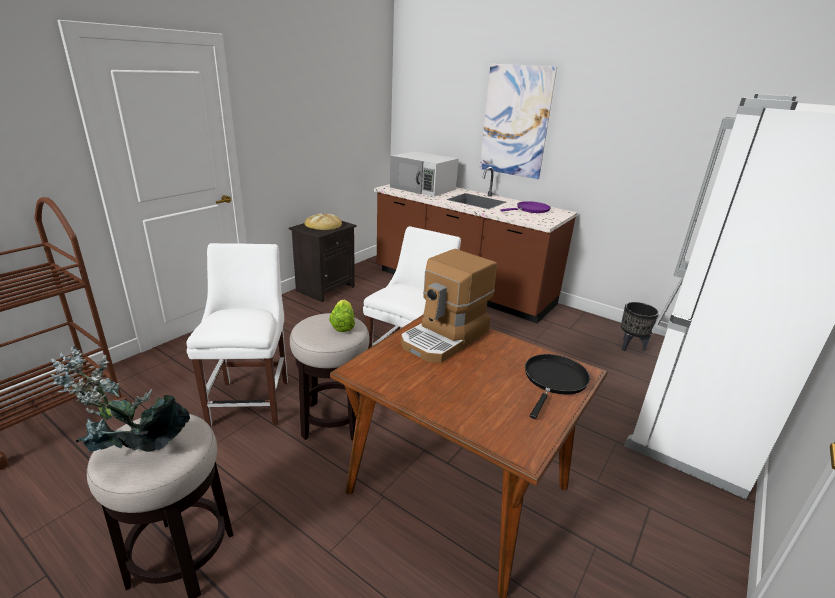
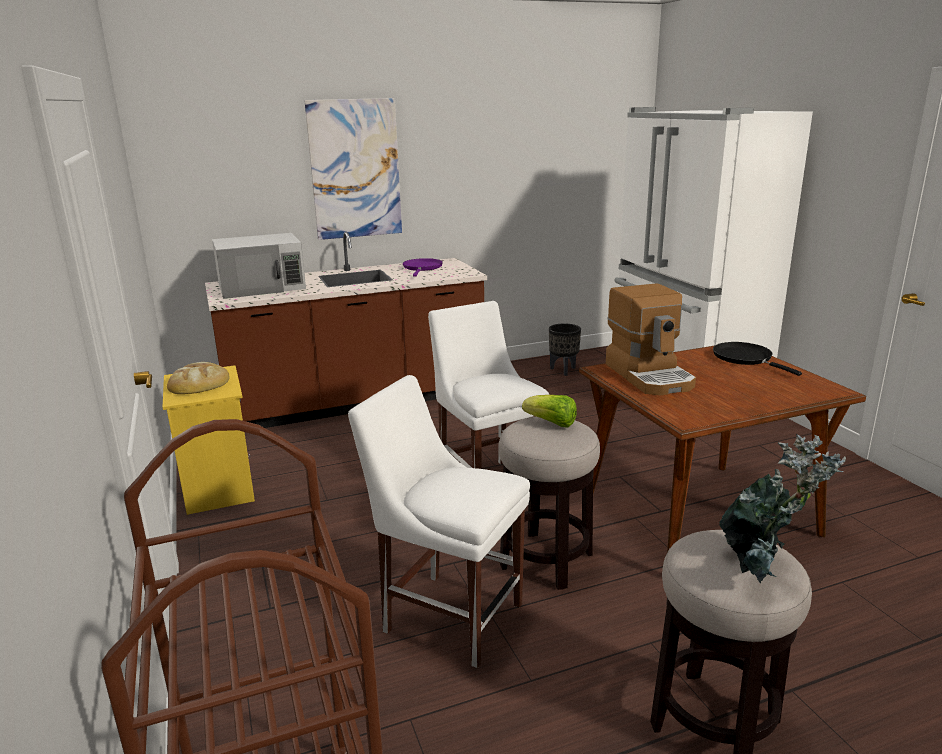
camera: 55 degrees left, 5 degrees down
(325, 288) = (217, 488): black nightstand -> yellow nightstand

